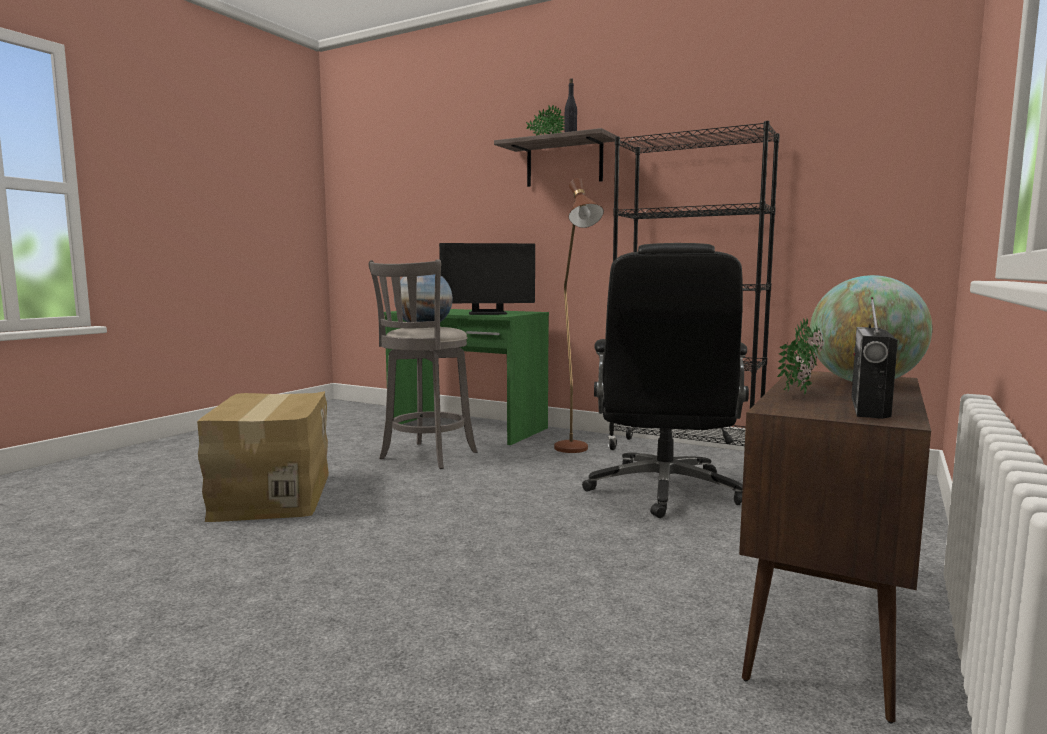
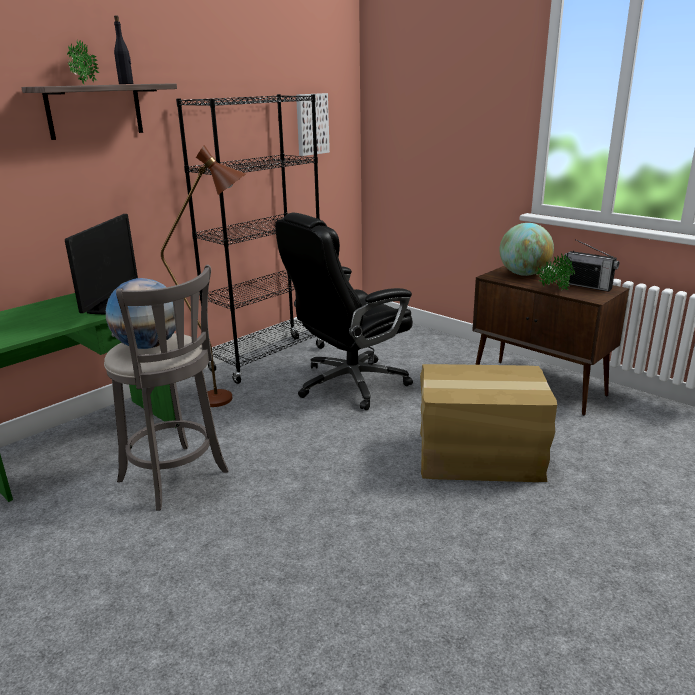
camera: 75 degrees left, 15 degrees up
(271, 494) = (243, 591): cardboard box -> cardboard box (479, 457)
(664, 491) = (349, 384): black office chair -> black office chair turned 120 degrees clockwise
(843, 171) = (311, 124): none -> picture

